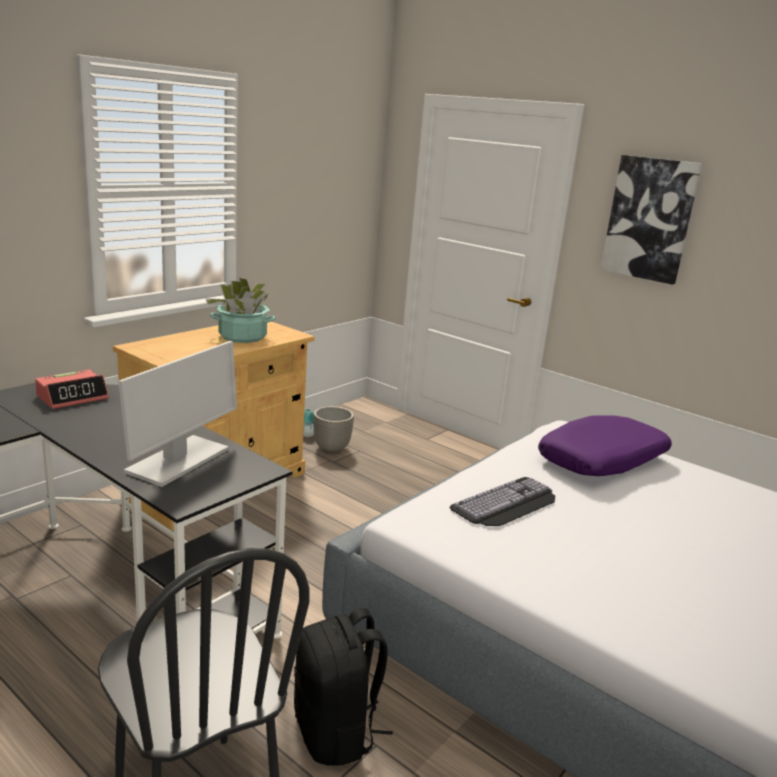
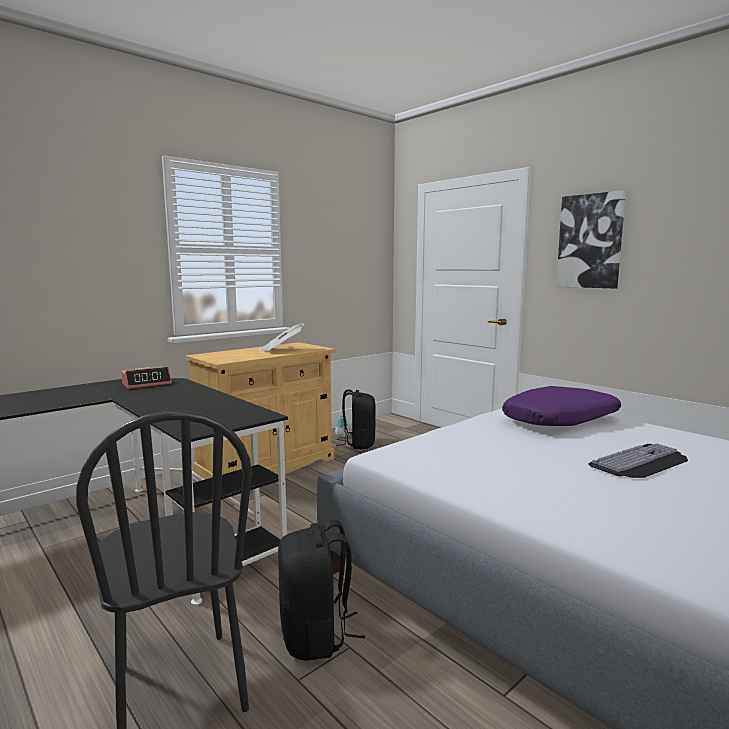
camera: 10 degrees right, 10 degrees down
(178, 461) = (202, 412): monitor -> none
(242, 337) = (281, 350): potted plant -> newspaper
(331, 449) = (358, 444): planter -> black backpack
(507, 504) = (469, 444): keyboard -> keyboard (642, 462)

